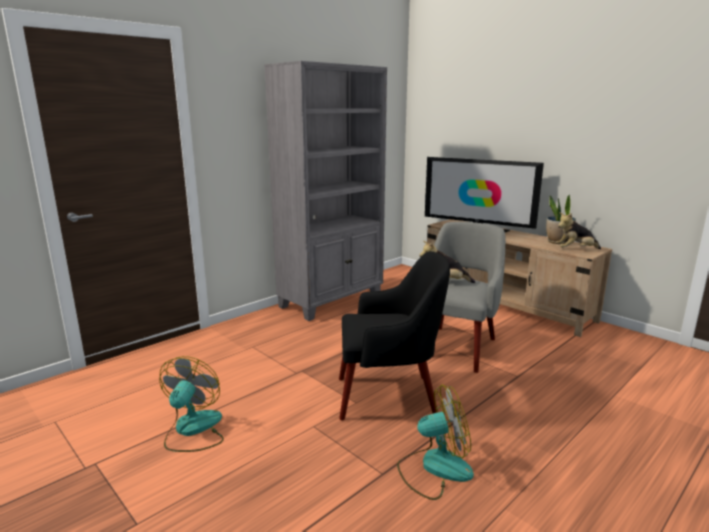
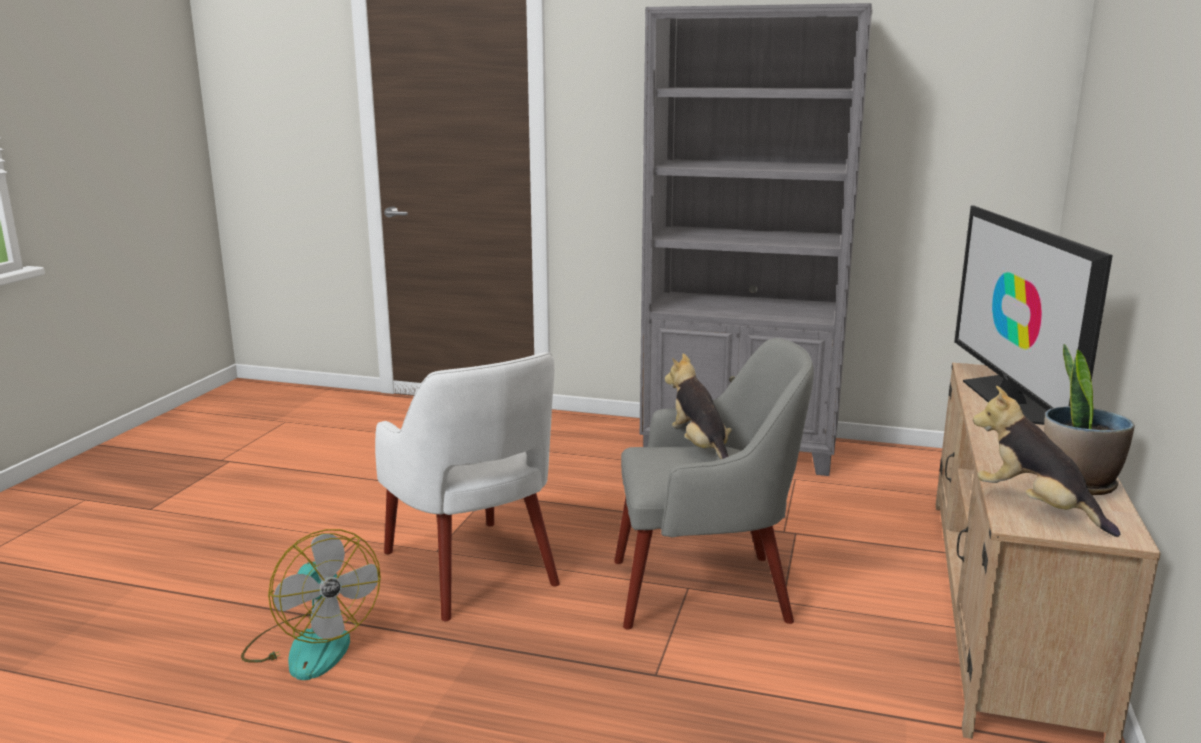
camera: 60 degrees right, 0 degrees up
(192, 430) = (308, 480): fan -> none
(390, 397) = (472, 570): black armchair -> white armchair

